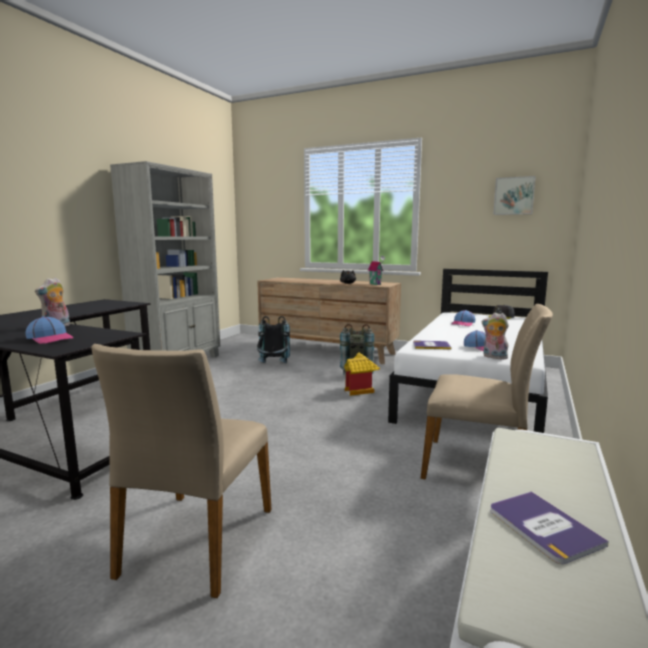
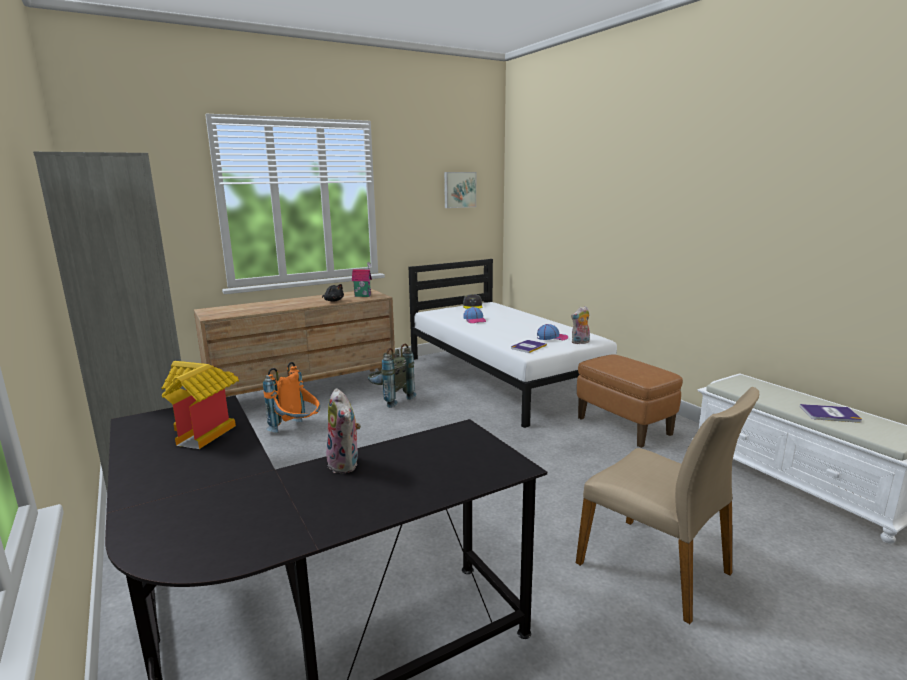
camera: 55 degrees left, 5 degrees up
(50, 338) = (436, 470): cap -> none
(273, 366) = (297, 430): black backpack -> orange backpack
(360, 390) = (442, 414): toy house -> toy house (206, 432)
(477, 467) = (624, 426): beige chair -> brown ottoman

